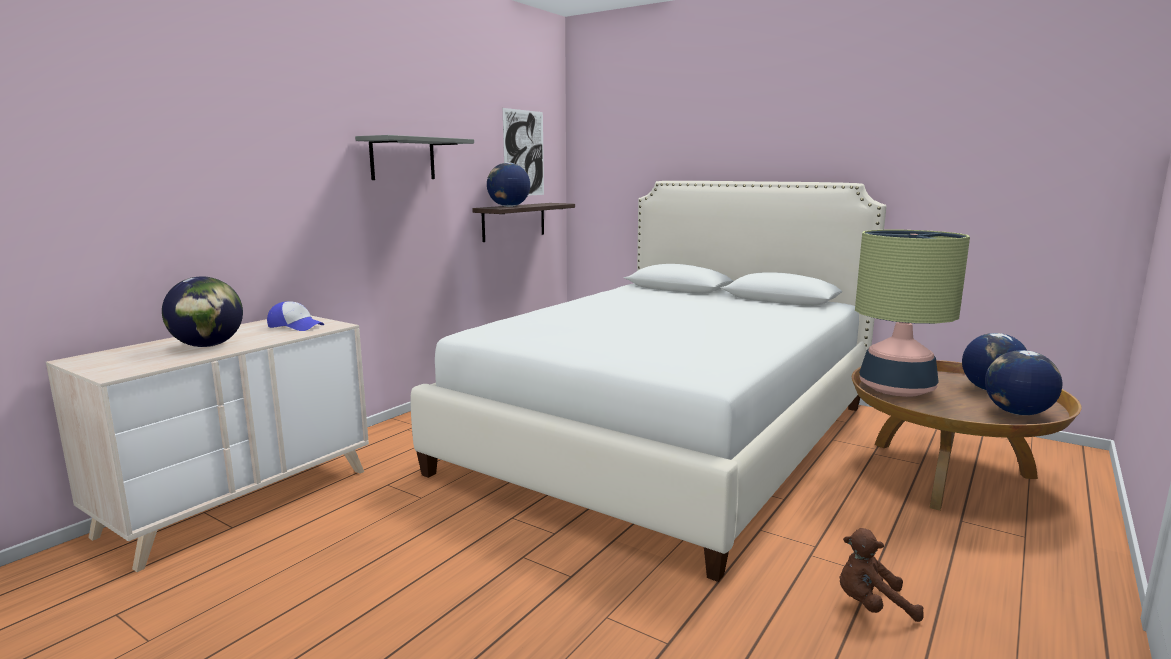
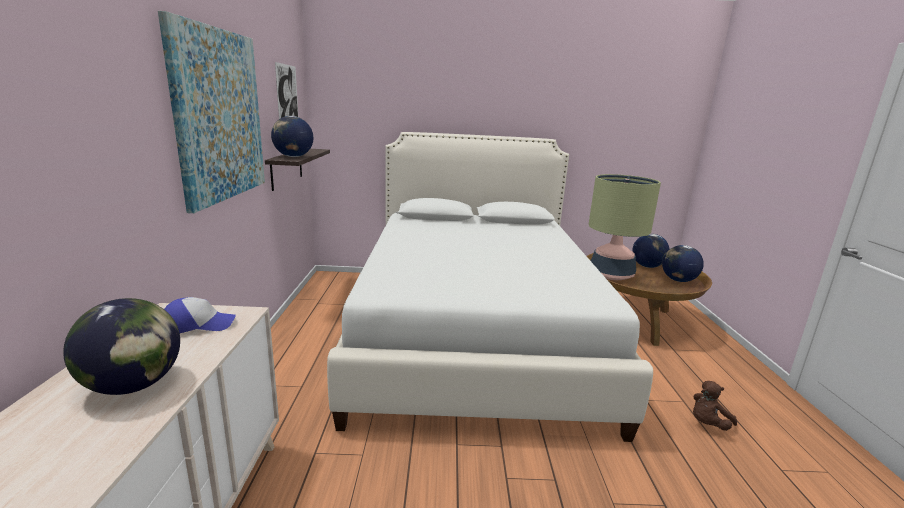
camera: 35 degrees left, 5 degrees up
(402, 159) = (219, 115): grey shelf -> picture

